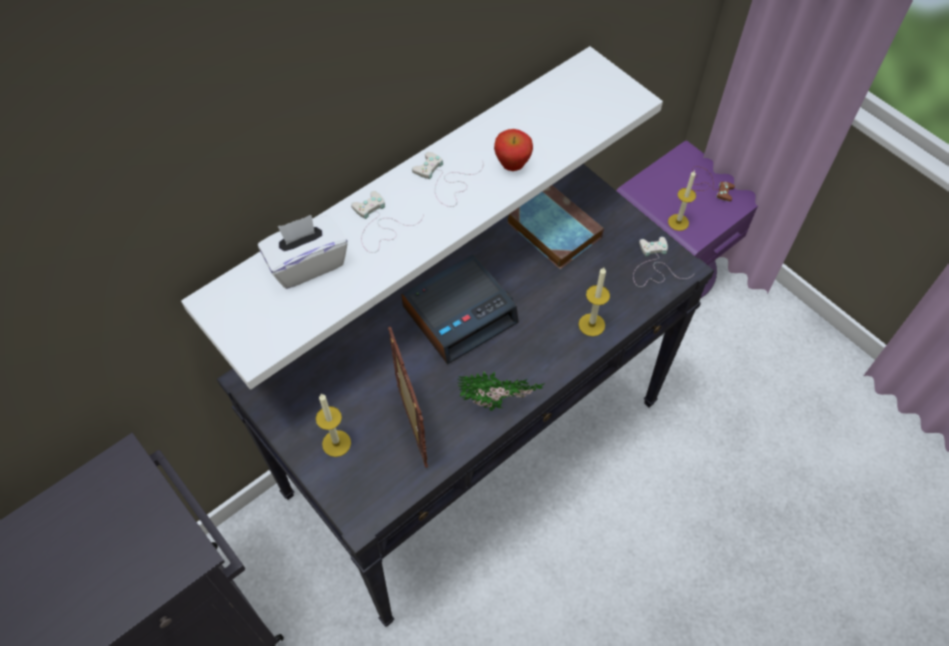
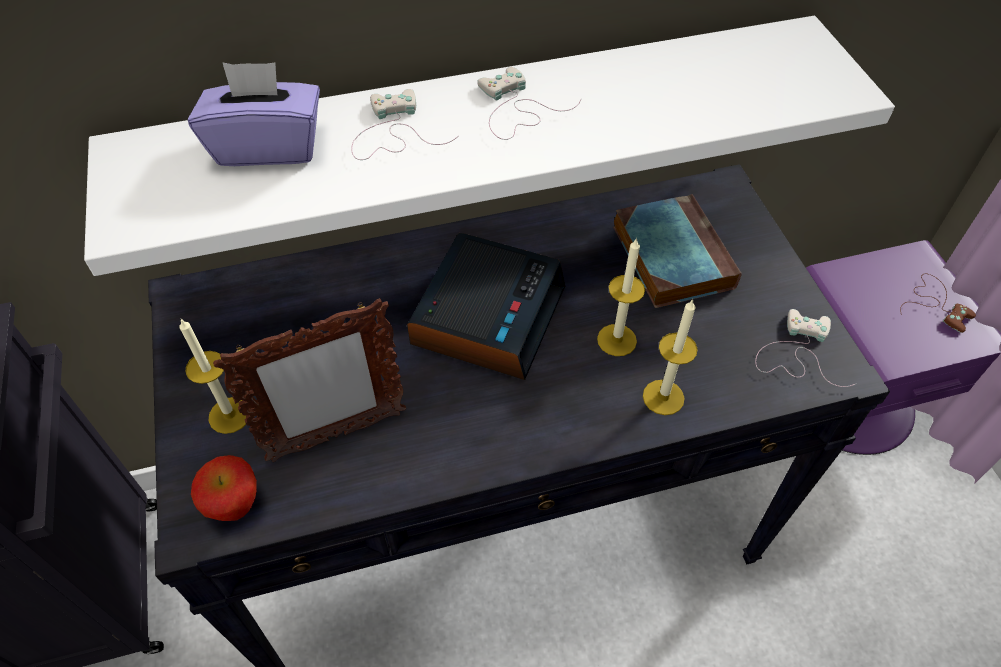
camera: 25 degrees right, 5 degrees down
(307, 263) = (268, 146): white tissue box -> purple tissue box
(411, 428) = (336, 436): picture frame -> picture frame turned 60 degrees clockwise
(460, 313) = (488, 315): alarm clock -> alarm clock turned 60 degrees counterclockwise
(499, 405) = (471, 455): potted plant -> none
(512, 166) = (621, 119): apple -> apple (236, 507)
(678, 222) = (874, 334): candle -> candle (616, 340)

